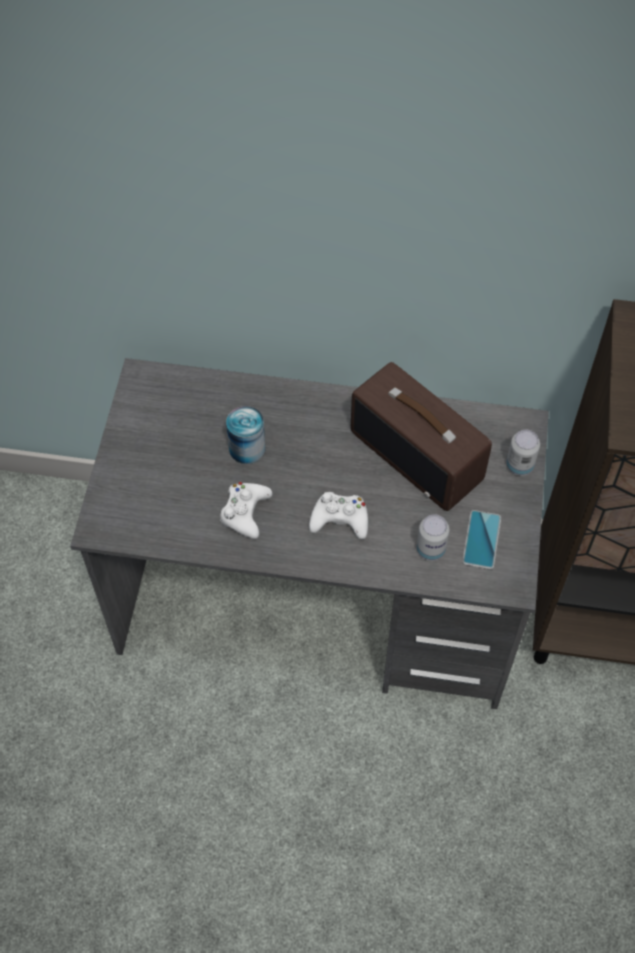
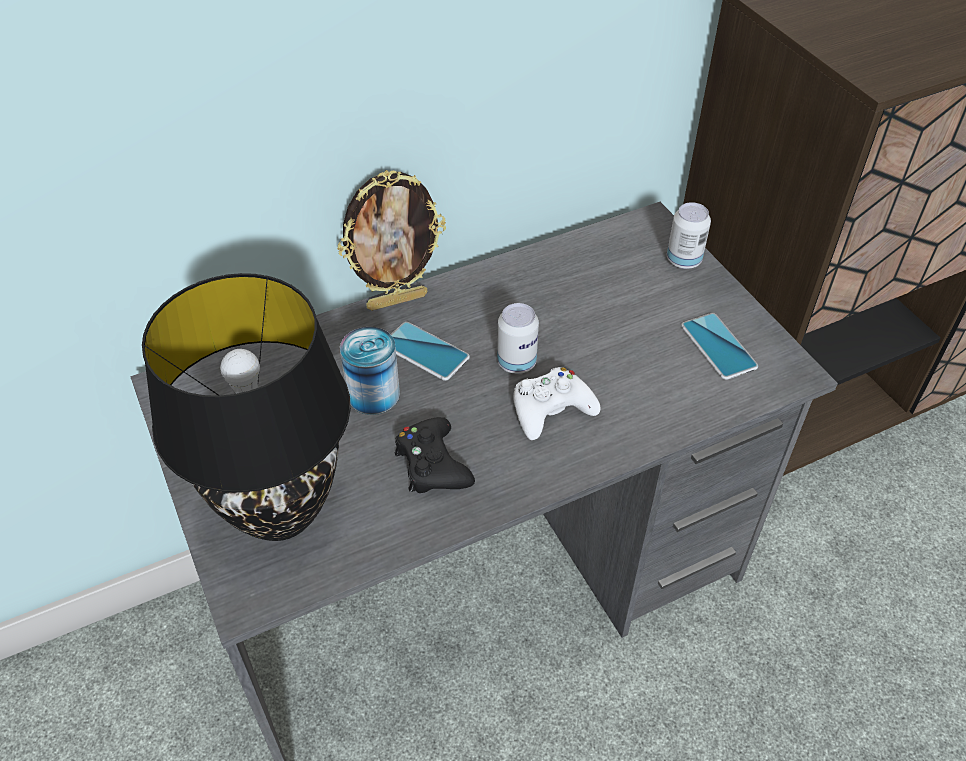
camera: 35 degrees left, 10 degrees down
(144, 492) = (279, 513): none -> black table lamp
(245, 513) = (432, 465): white game controller -> black game controller
(298, 437) = (425, 351): none -> phone
(309, 391) = (397, 300): none -> picture frame
(418, 455) = (574, 302): radio -> none
(430, 549) = (677, 385): can -> can (516, 363)

